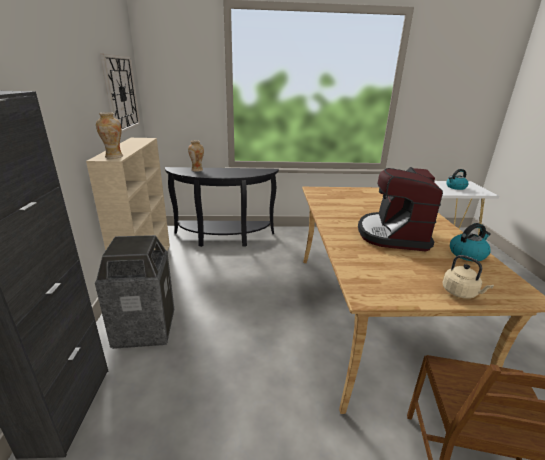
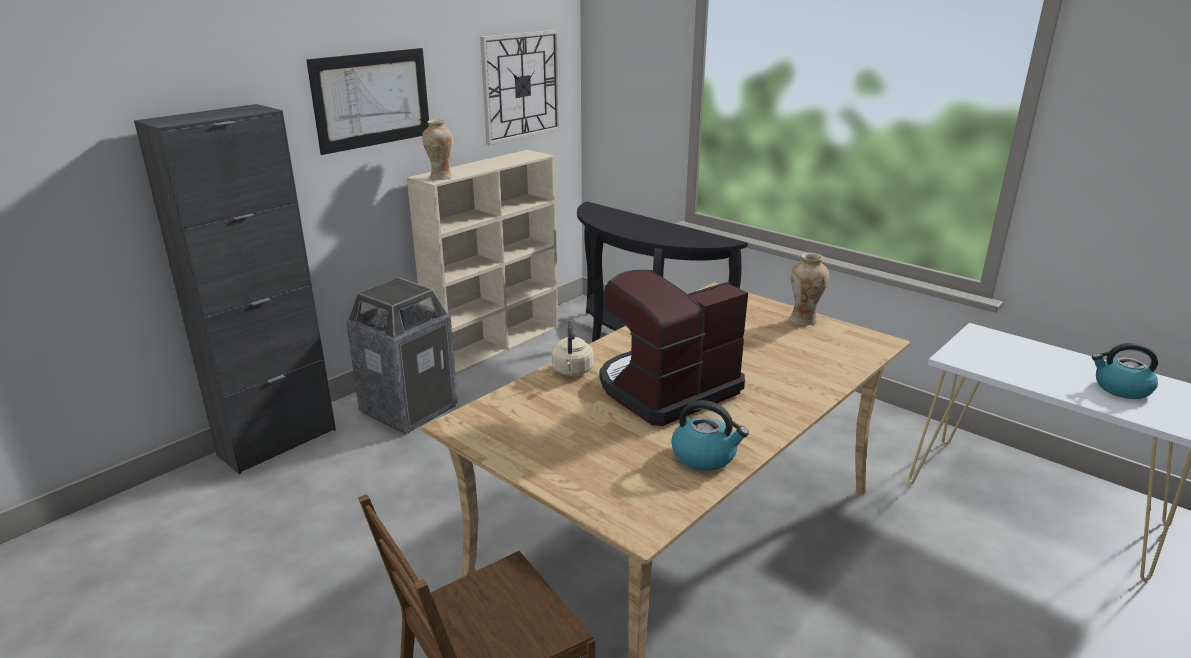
camera: 45 degrees right, 0 degrees up
(55, 95) = (372, 99): none -> picture
(197, 170) = (617, 216): vase -> vase (803, 320)
(461, 293) = (565, 476): beige kettle -> beige kettle (572, 371)

